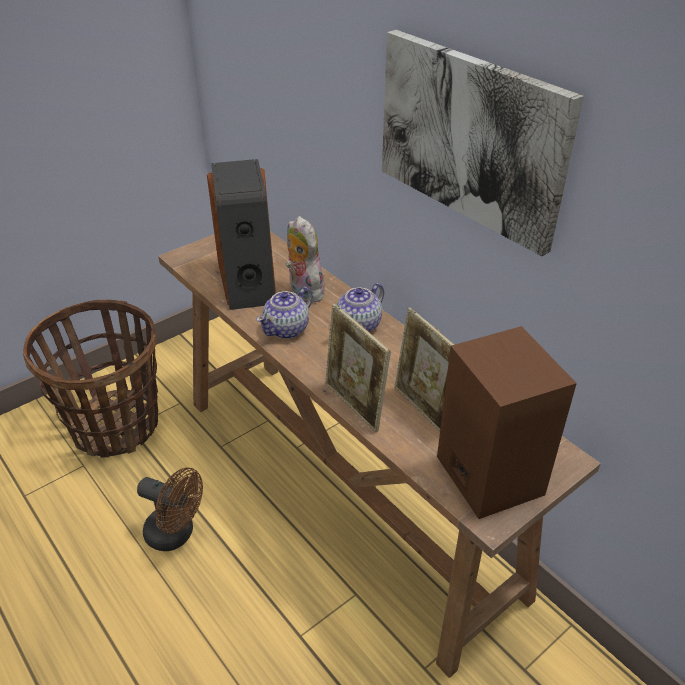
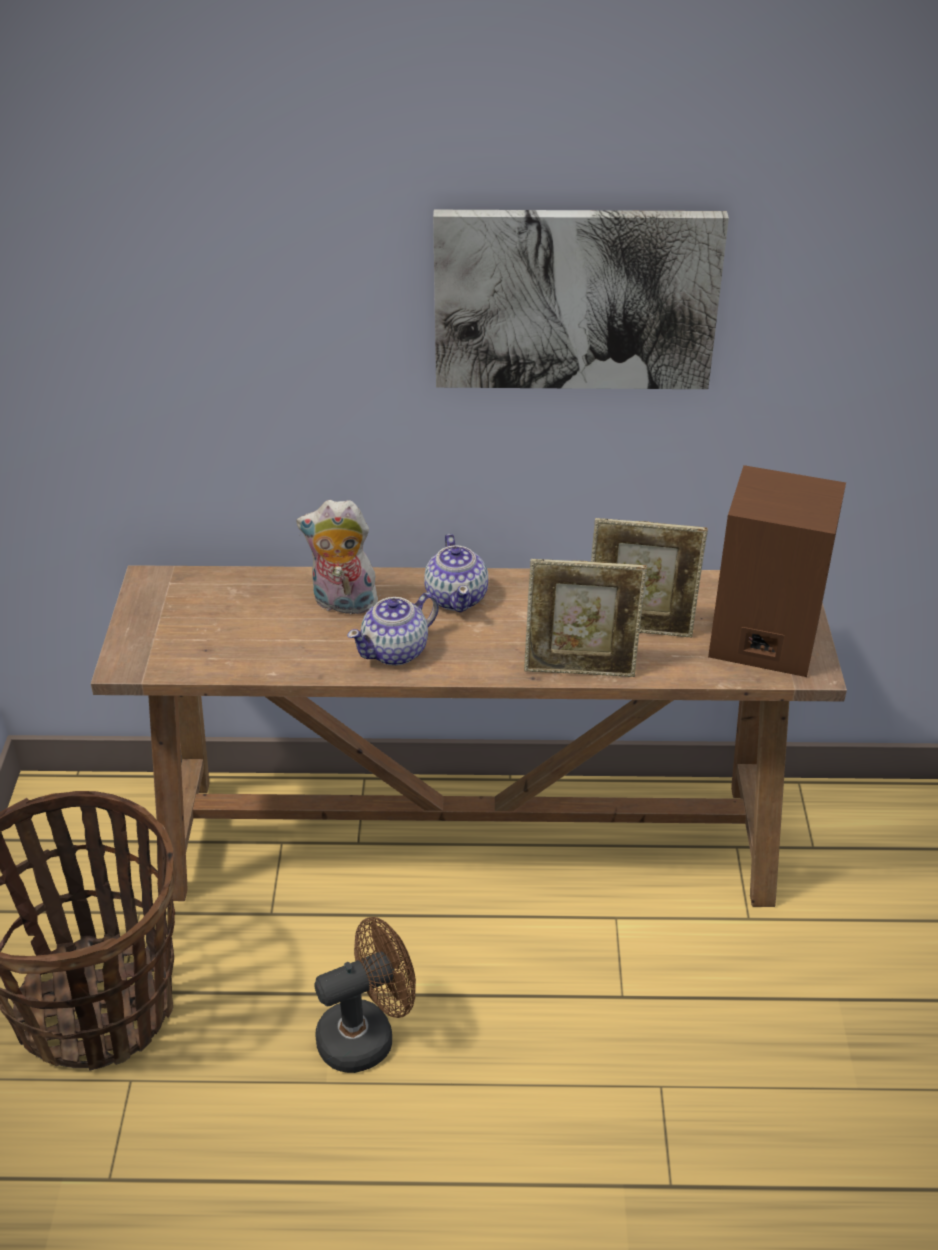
camera: 50 degrees left, 0 degrees up
(248, 281) = (261, 634): speaker -> none
(287, 329) = (396, 651): teapot -> teapot turned 60 degrees clockwise

